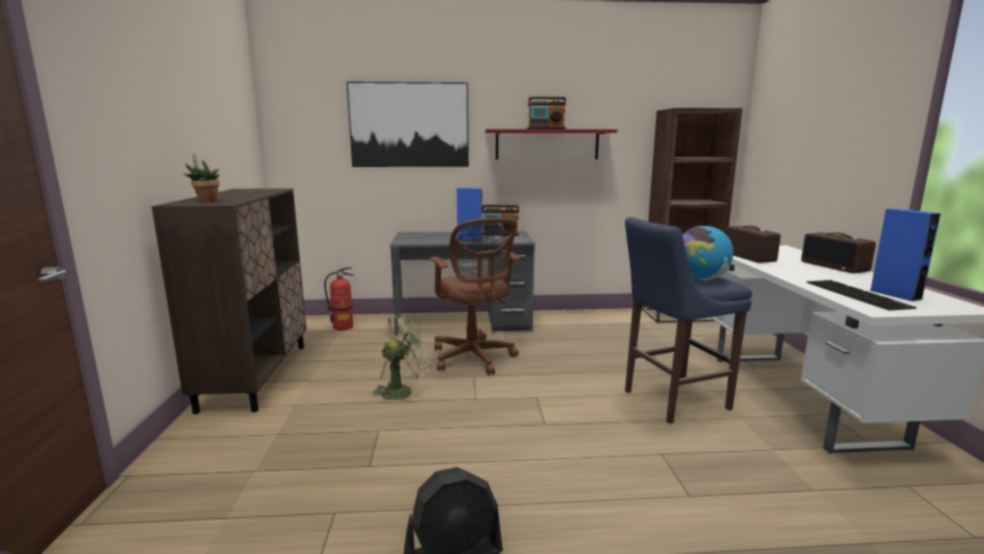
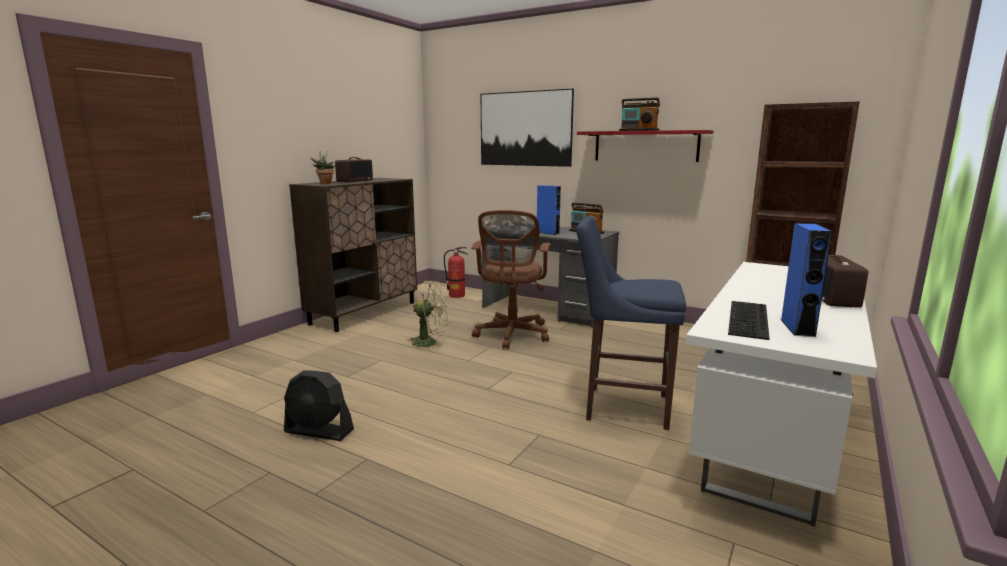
camera: 35 degrees right, 0 degrees up
(700, 279) = (648, 286): globe -> none
(747, 257) = (756, 275): radio -> radio (355, 181)

